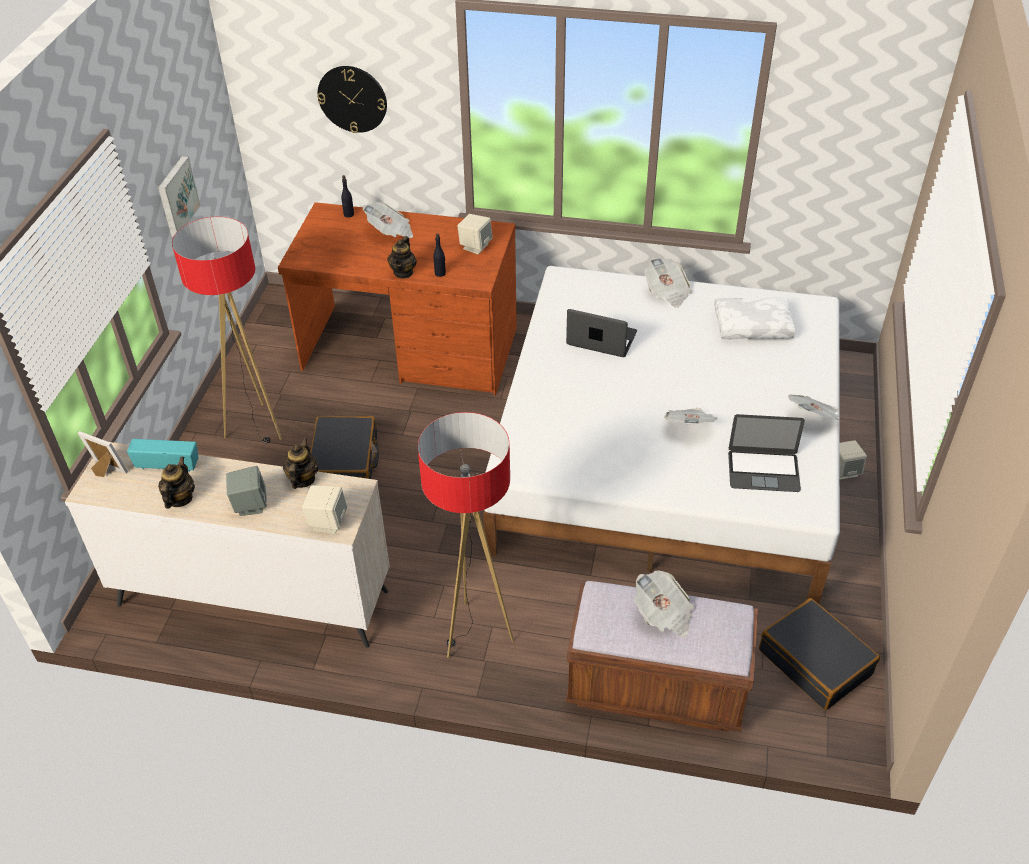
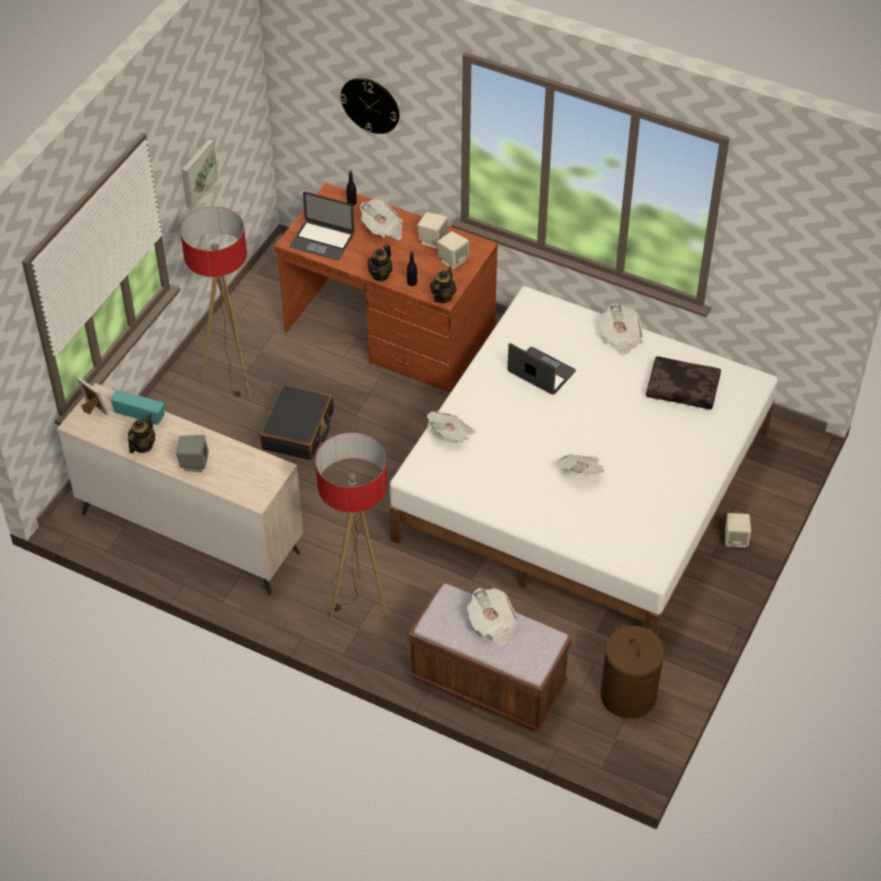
camera: 15 degrees right, 5 degrees up
(302, 479) = (239, 451): teapot -> teapot (442, 297)
(327, 522) = (248, 491): beige speaker -> beige speaker (432, 240)
(753, 325) = (683, 388): white pillow -> brown pillow
(763, 471) = (626, 526): laptop -> laptop (322, 240)
(813, 417) = (693, 488): newspaper -> newspaper (451, 435)
(815, 662) = (628, 695): black suitcase -> brown laundry basket

